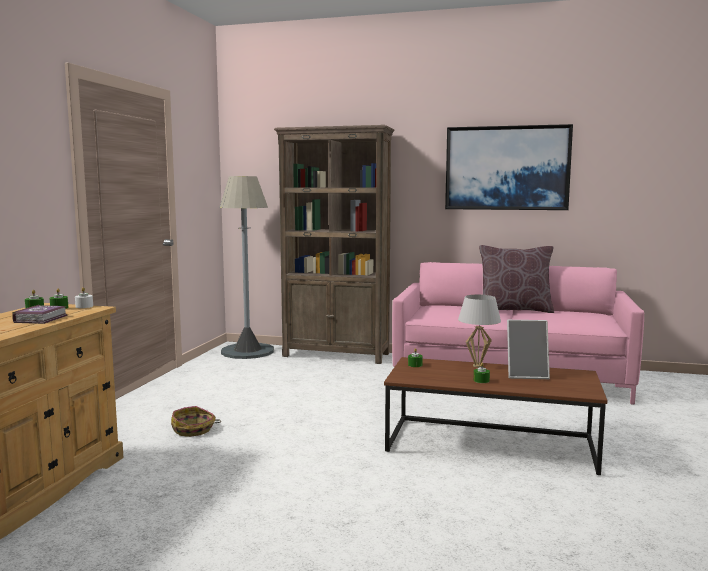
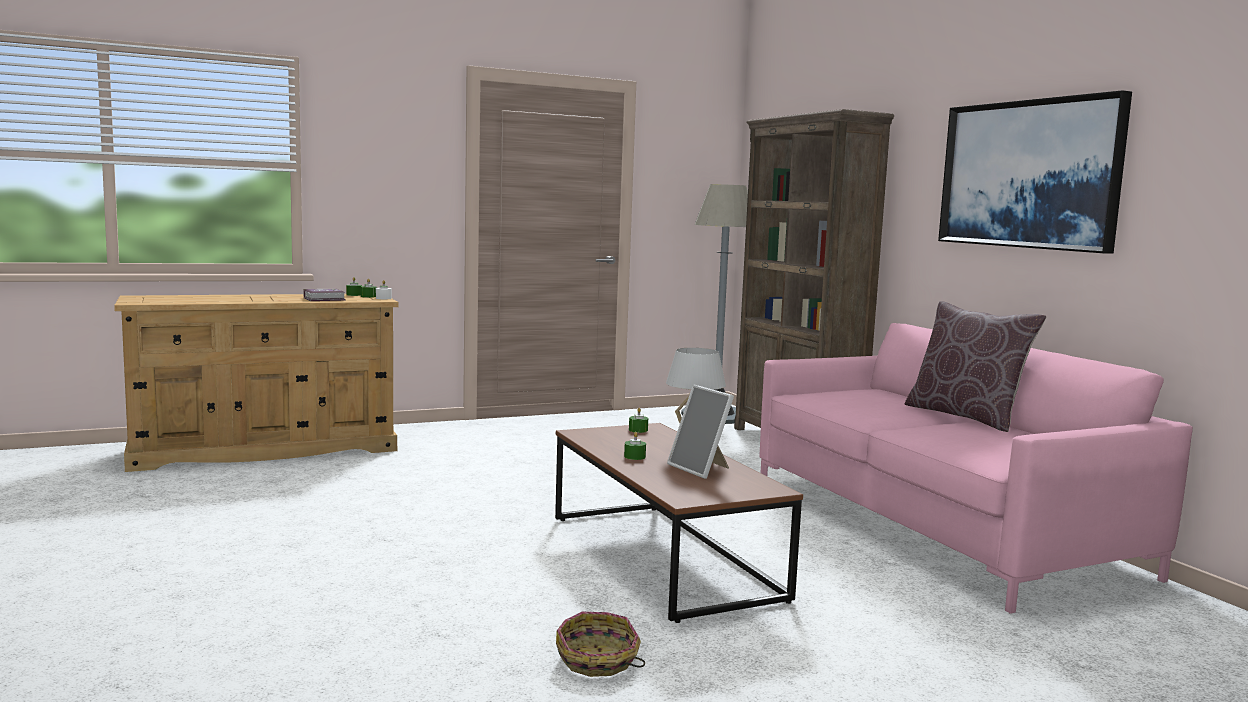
camera: 50 degrees right, 0 degrees up
(194, 429) = (484, 452): basket -> basket (598, 661)

